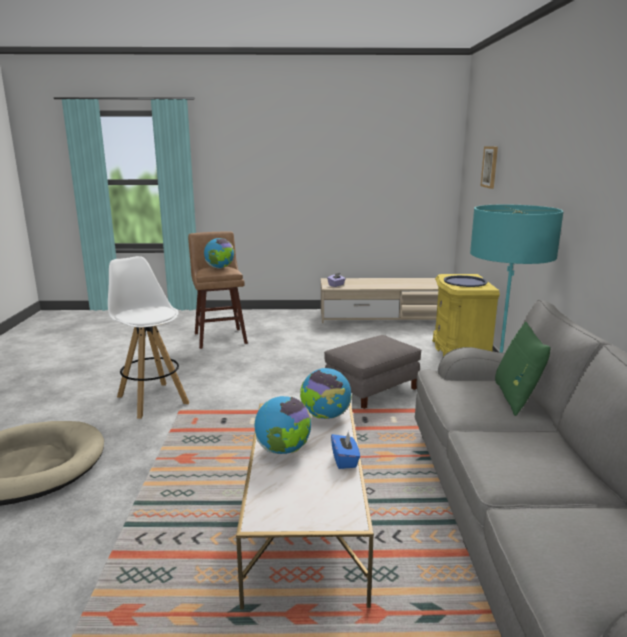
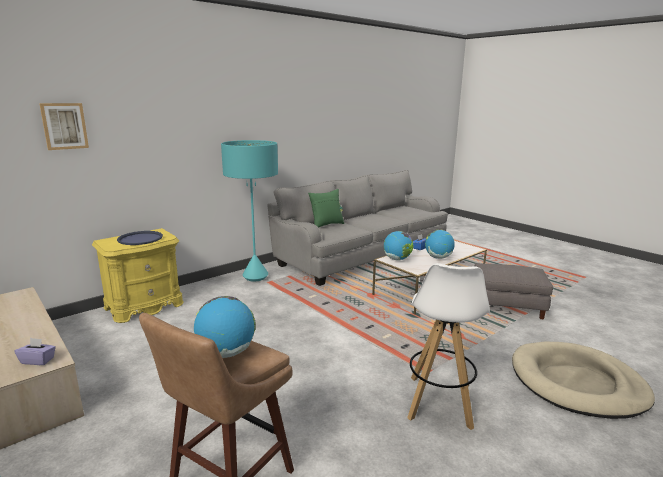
camera: 130 degrees left, 0 degrees up
(371, 389) = (275, 315): grey ottoman -> grey ottoman (506, 306)

